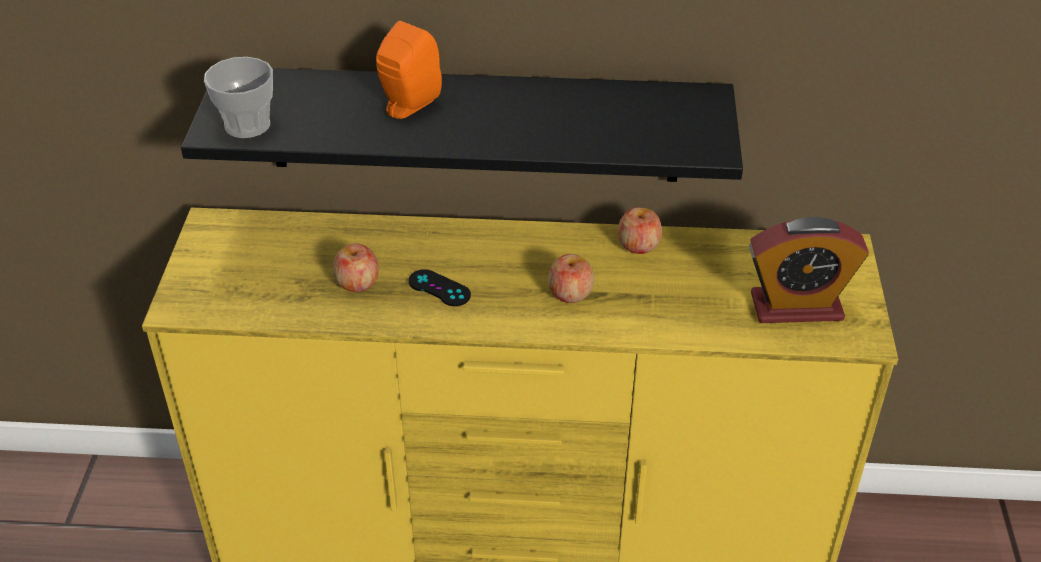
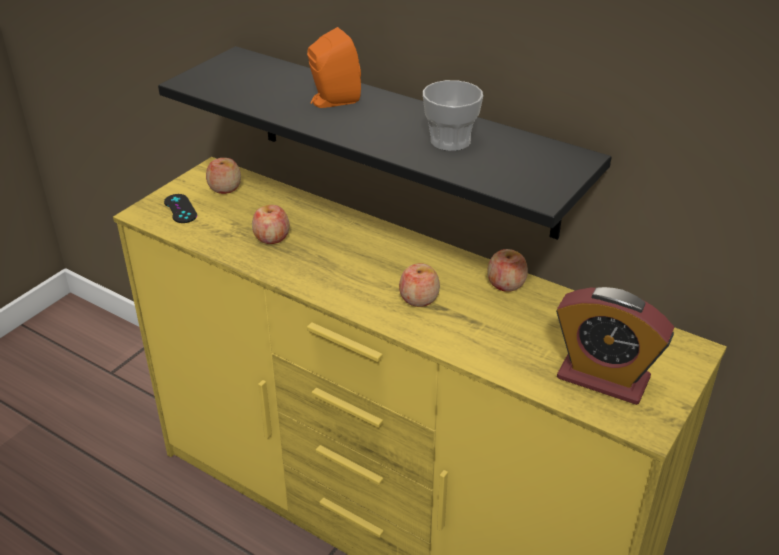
camera: 30 degrees right, 5 degrees down
(247, 125) = (213, 83): cup -> cup (450, 141)
(247, 242) = (225, 188): none -> apple
(439, 288) = (324, 261): black game controller -> black game controller (180, 209)

